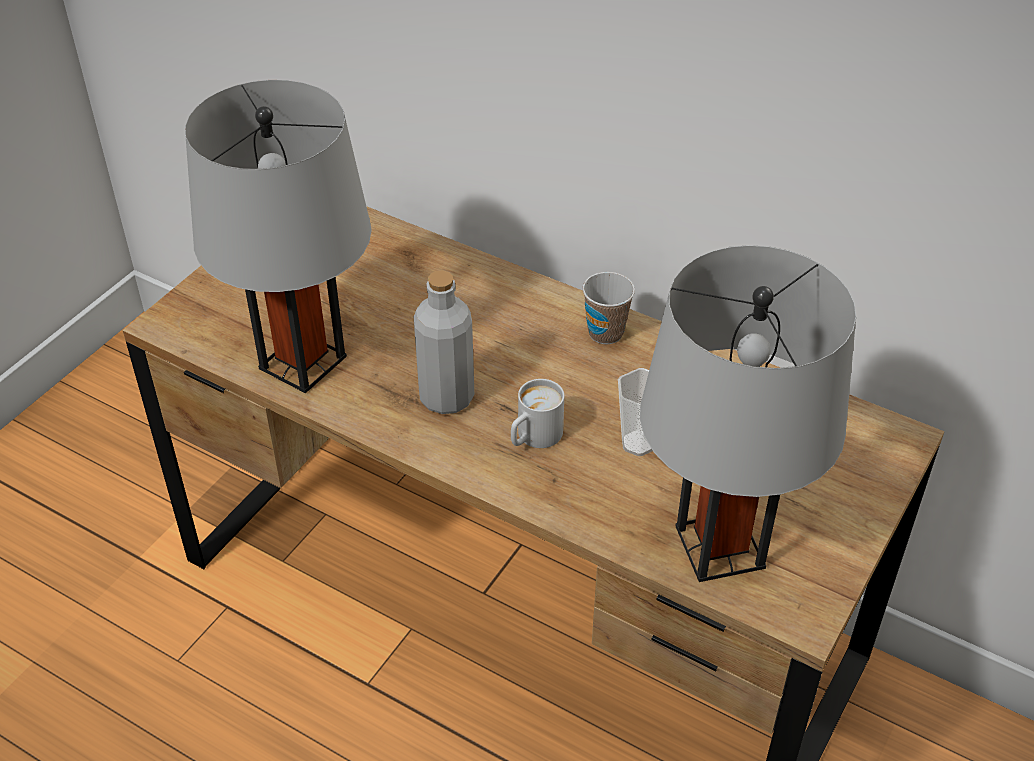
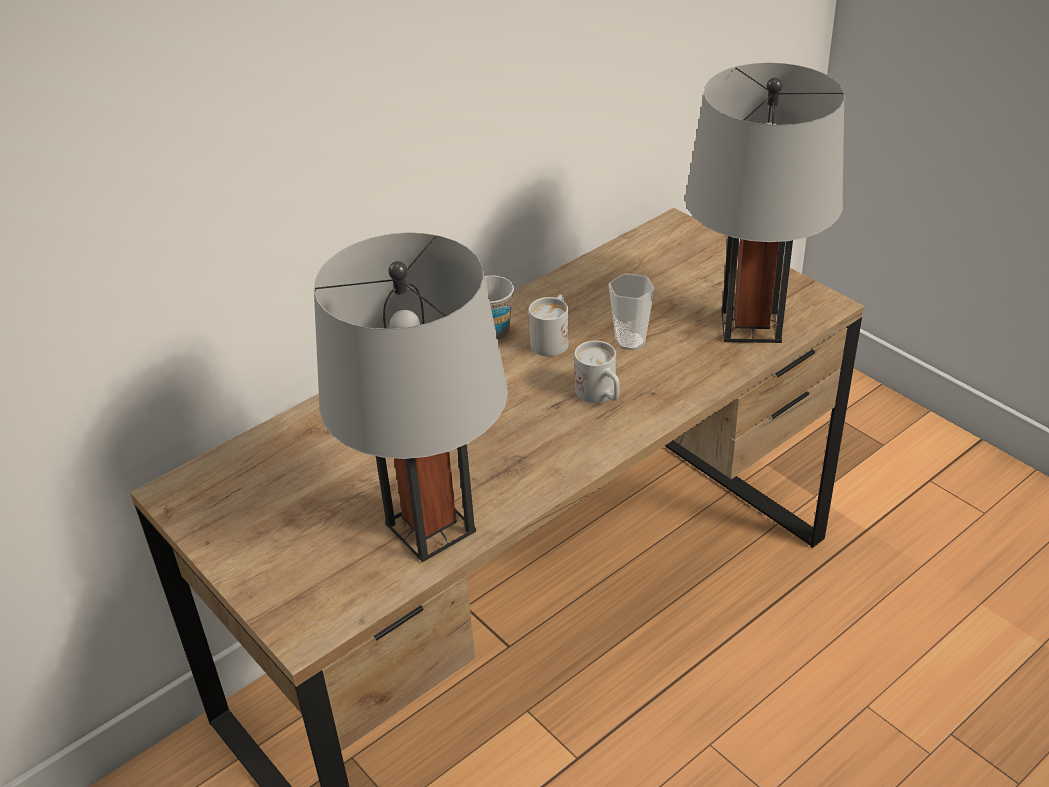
camera: 70 degrees left, 5 degrees down
(446, 397) = (527, 437): grey bottle -> none
(613, 380) = (552, 339): none -> white mug

